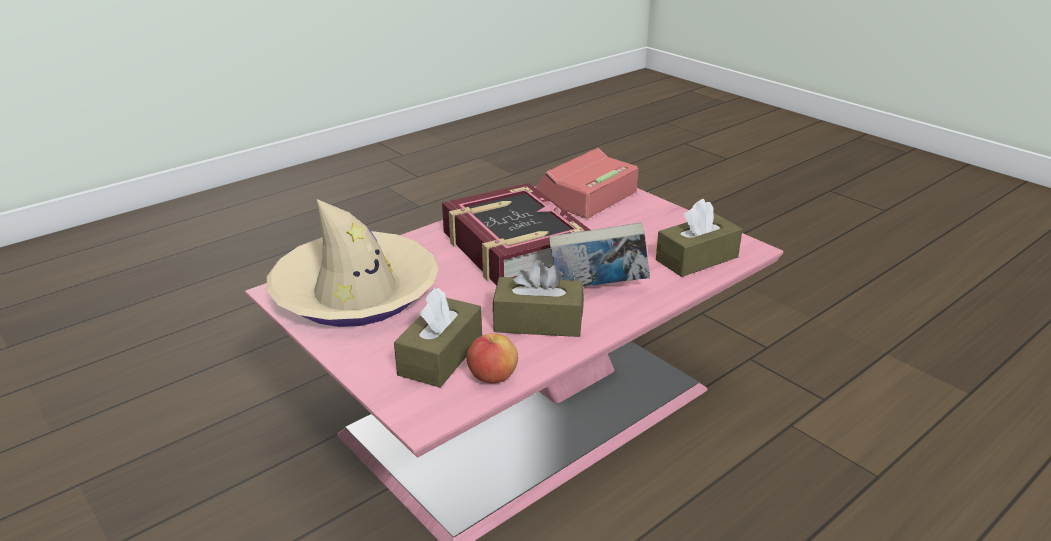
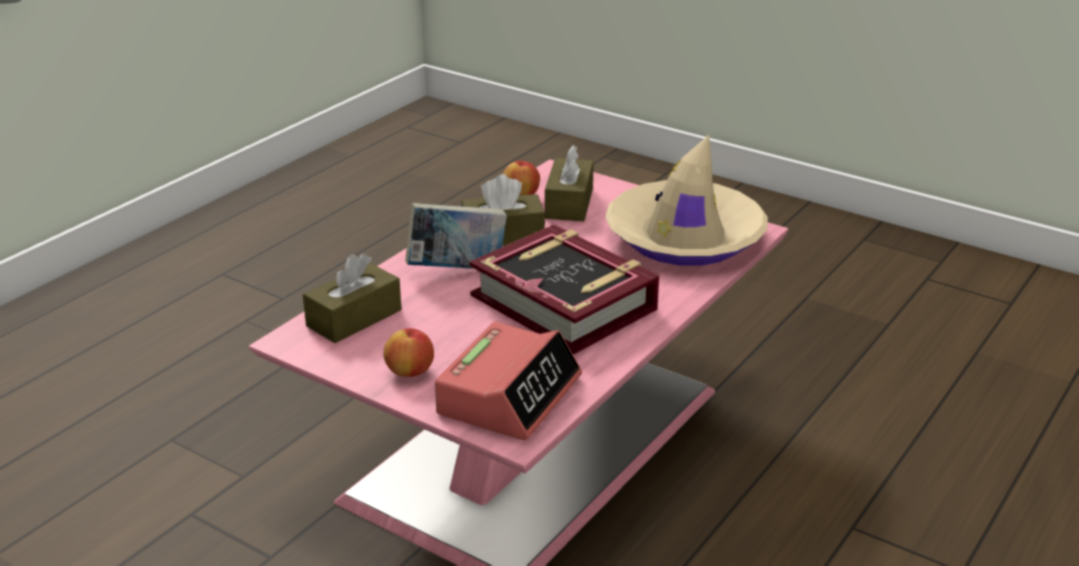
camera: 165 degrees right, 0 degrees up
(651, 216) = (410, 372): none -> apple

